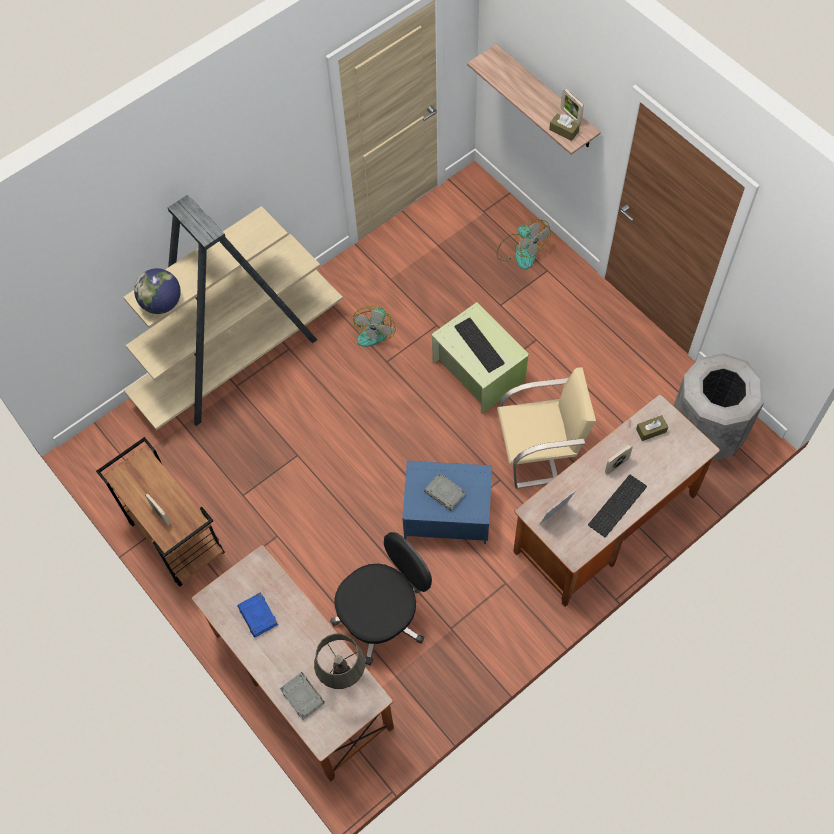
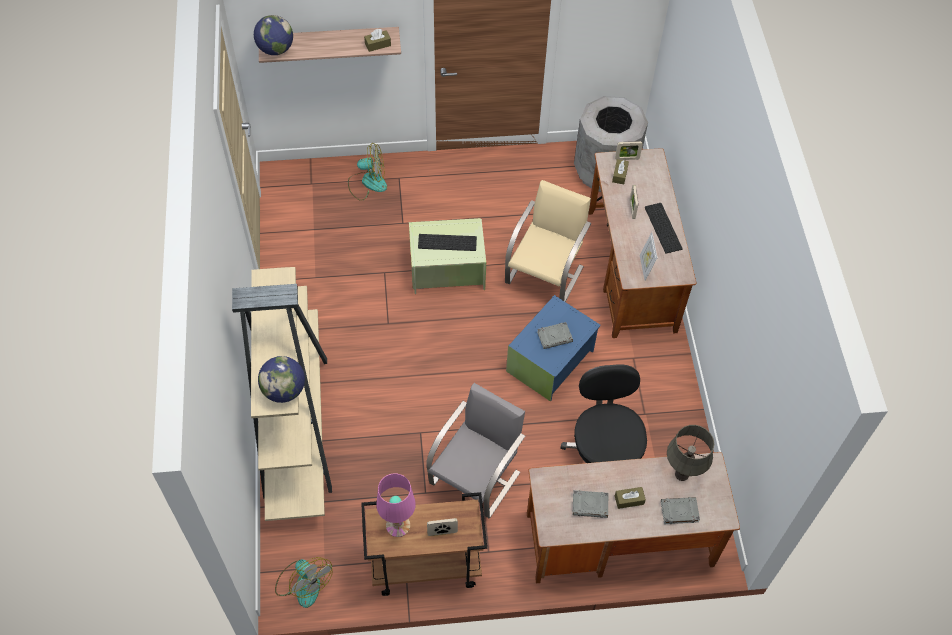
camera: 60 degrees left, 5 degrees down
(146, 478) = (397, 525): none -> pink table lamp
(258, 616) = (590, 505): blue book -> grey book
(285, 525) = (476, 477): none -> grey chair
(285, 646) = (629, 500): none -> brown tissue box
(374, 330) = (352, 314): fan -> fan (303, 583)
(490, 65) = (275, 49): none -> globe
(570, 116) = (369, 34): picture frame -> picture frame (627, 158)

